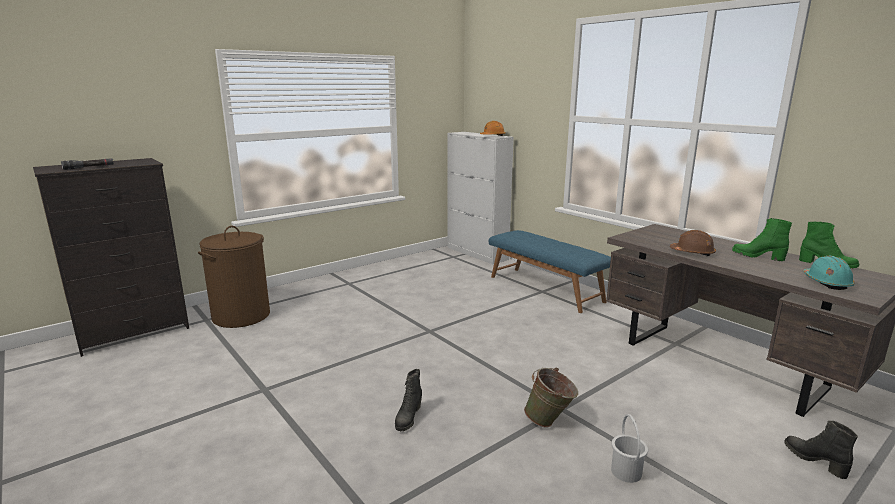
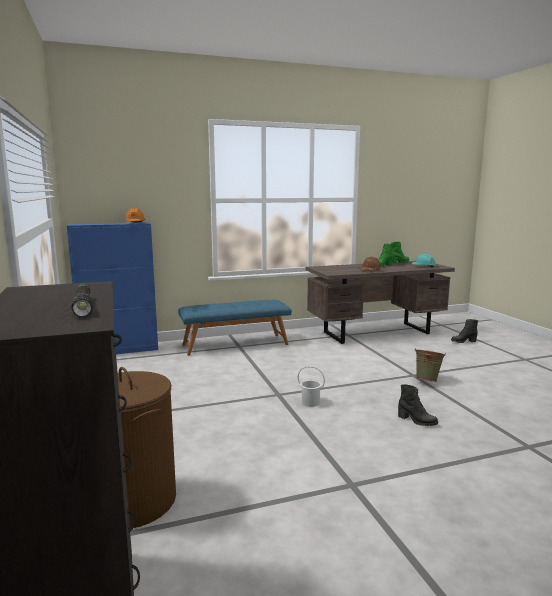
camera: 70 degrees left, 5 degrees down
(477, 253) = (120, 350): white cabinet -> blue cabinet
(626, 471) = (474, 374): white bucket -> white bucket (310, 402)

